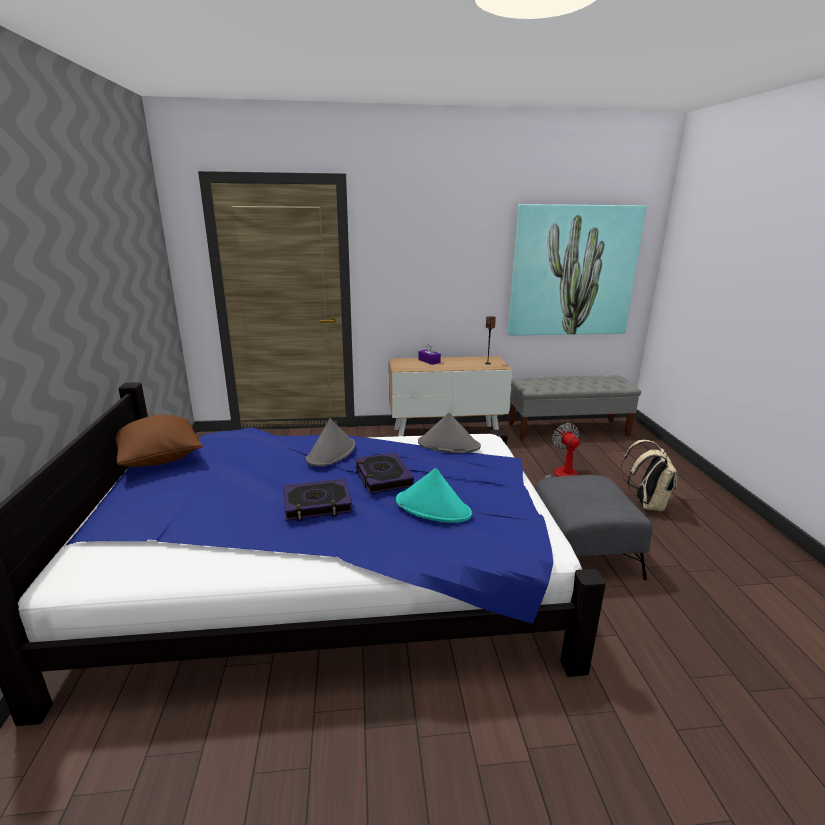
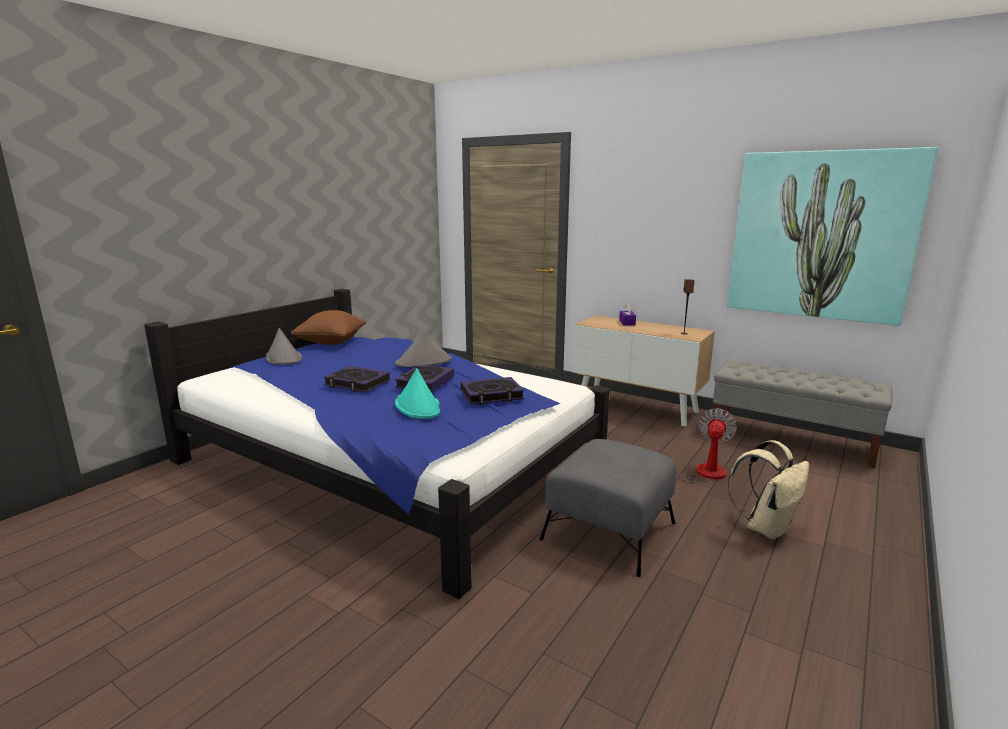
camera: 40 degrees right, 5 degrees down
(448, 445) = (519, 380): grey hat -> grey hat (283, 358)
(466, 470) = (491, 395): none -> book

